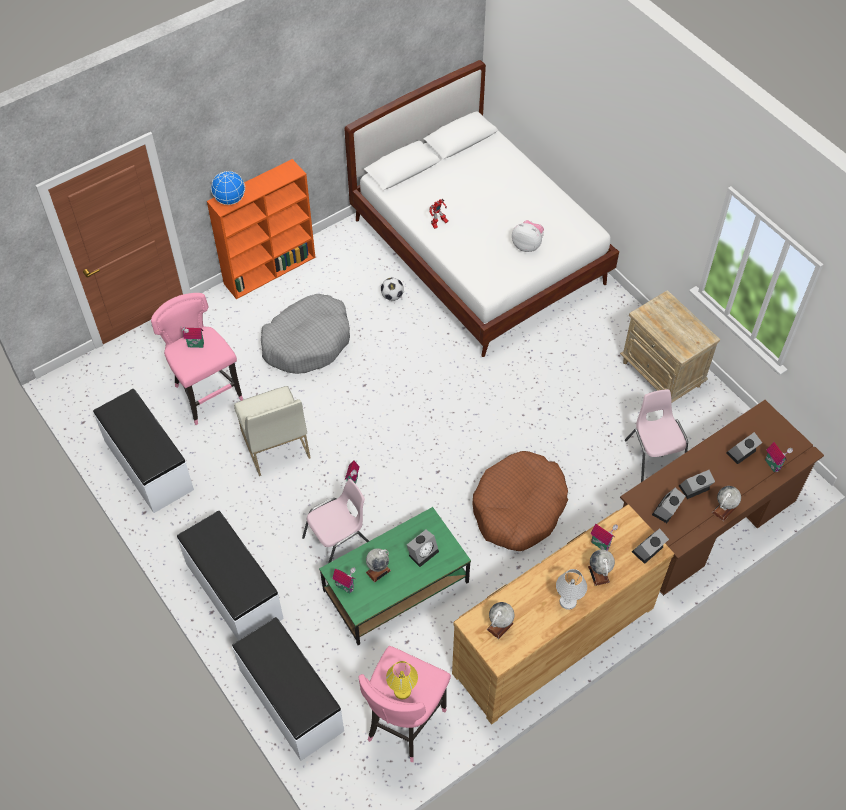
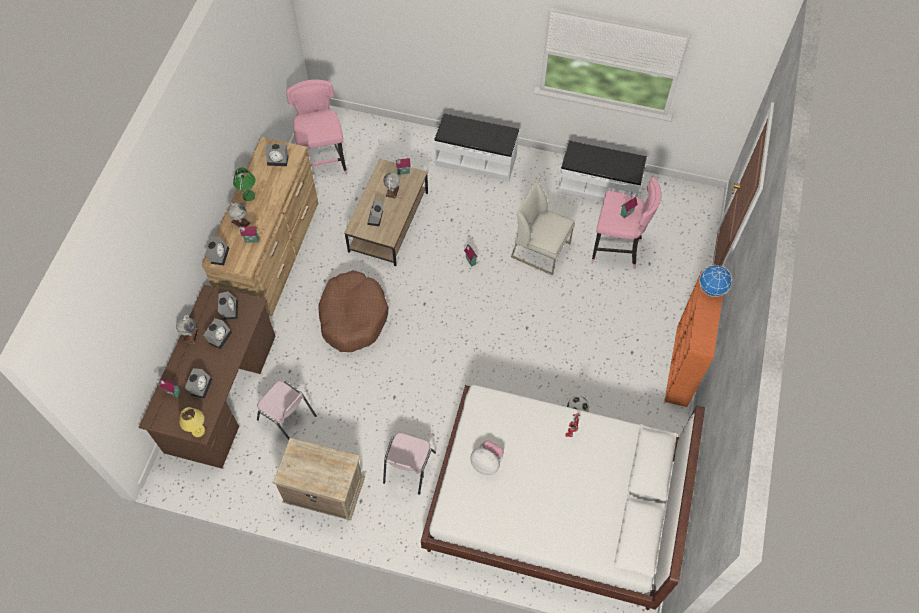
camera: 140 degrees right, 5 degrees up
(290, 700) = (392, 134): white bench -> none
(307, 341) = (596, 331): grey dog bed -> none
(339, 542) = (444, 222): pink chair -> pink chair (408, 468)
(396, 585) = (388, 222): green coffee table -> brown coffee table
(402, 691) = (314, 119): yellow table lamp -> yellow table lamp (198, 430)
(500, 626) = (278, 159): globe -> alarm clock
(527, 245) = (487, 463): plush toy -> plush toy turned 135 degrees counterclockwise
(568, 601) = (248, 196): white table lamp -> green table lamp

